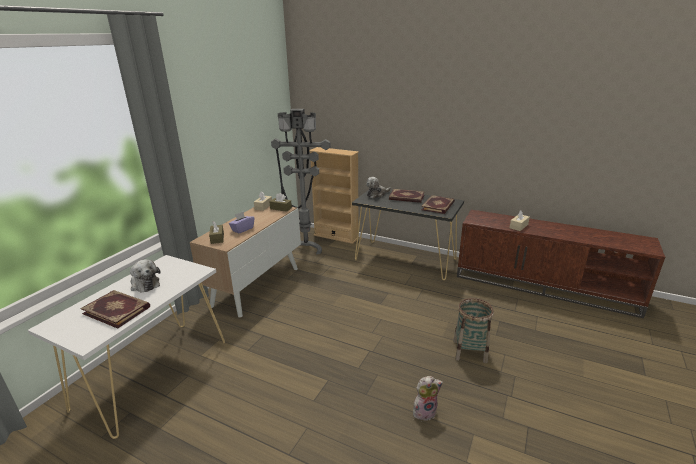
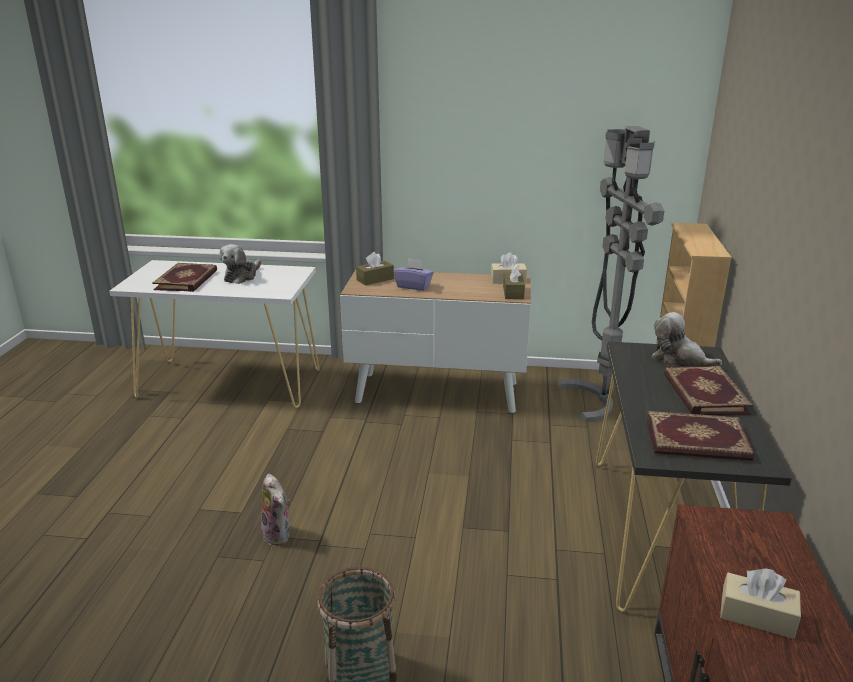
camera: 70 degrees right, 0 degrees up
(424, 411) = (185, 631): plush toy -> plush toy (279, 534)

